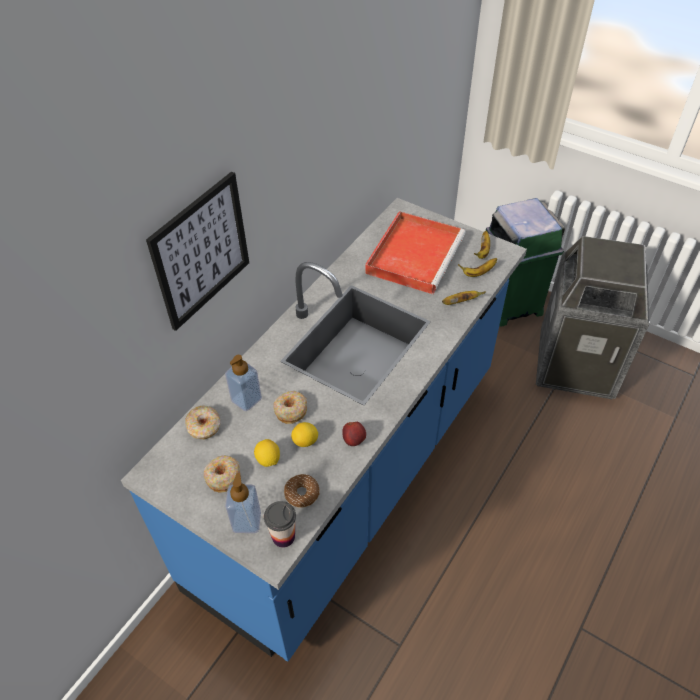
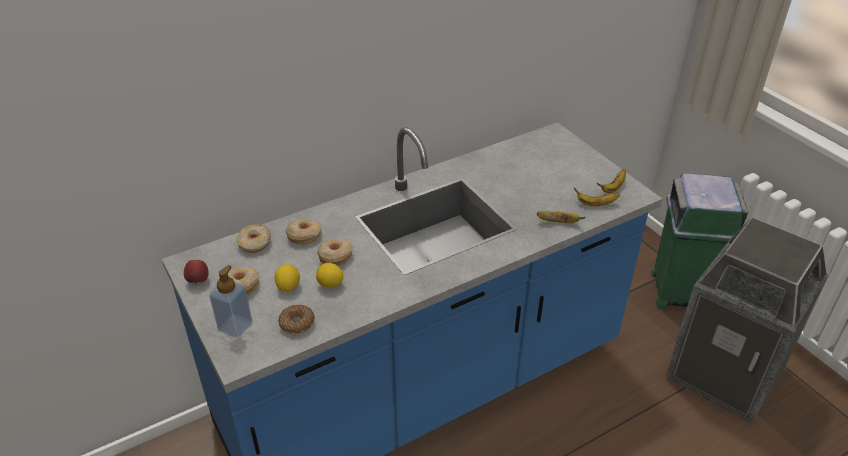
camera: 25 degrees right, 10 degrees down
(201, 251) = (293, 74): picture -> none
(246, 399) = (304, 235): soap dispenser -> donut
(283, 536) = (256, 350): cup -> none
(354, 440) = (374, 299): apple -> apple (198, 280)
(415, 254) = (542, 171): red tray -> none

